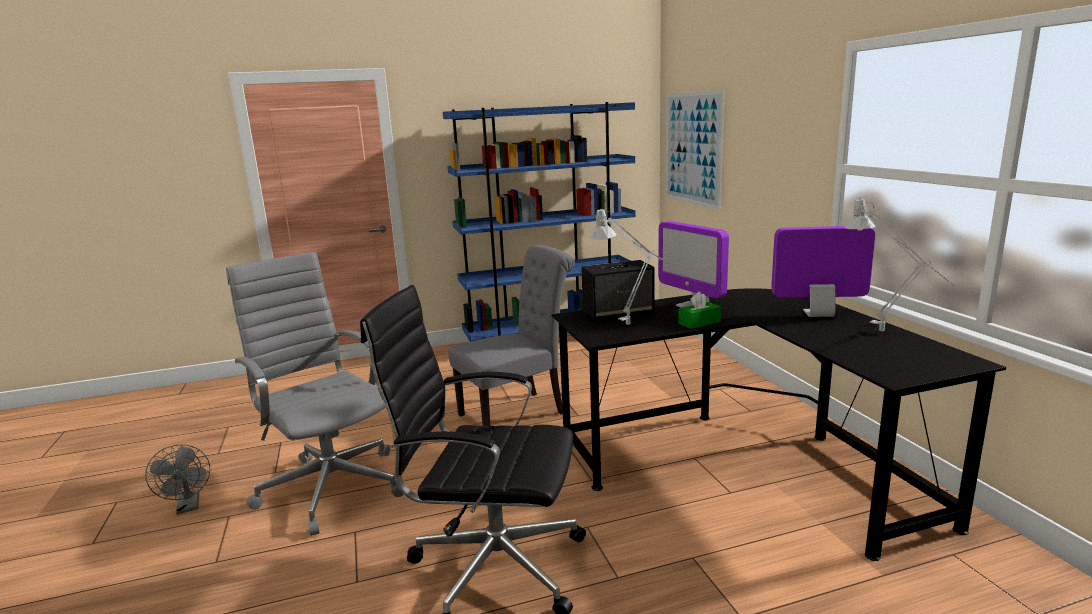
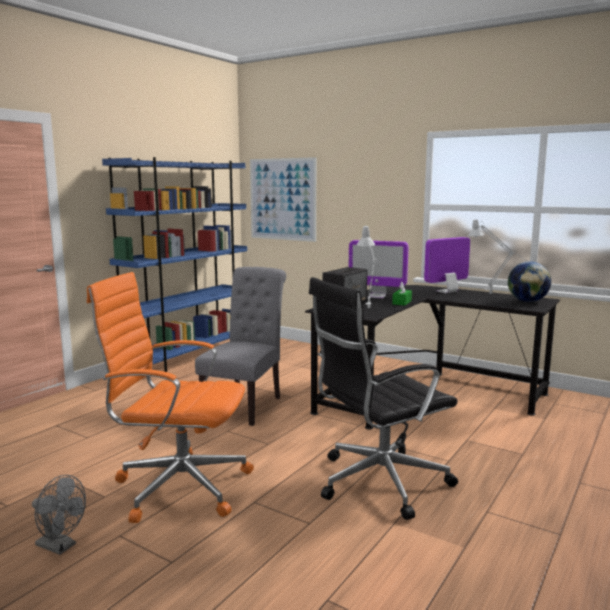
camera: 40 degrees left, 5 degrees down
(331, 485) = (178, 486): grey office chair -> orange office chair
(918, 359) = (527, 301): none -> globe

